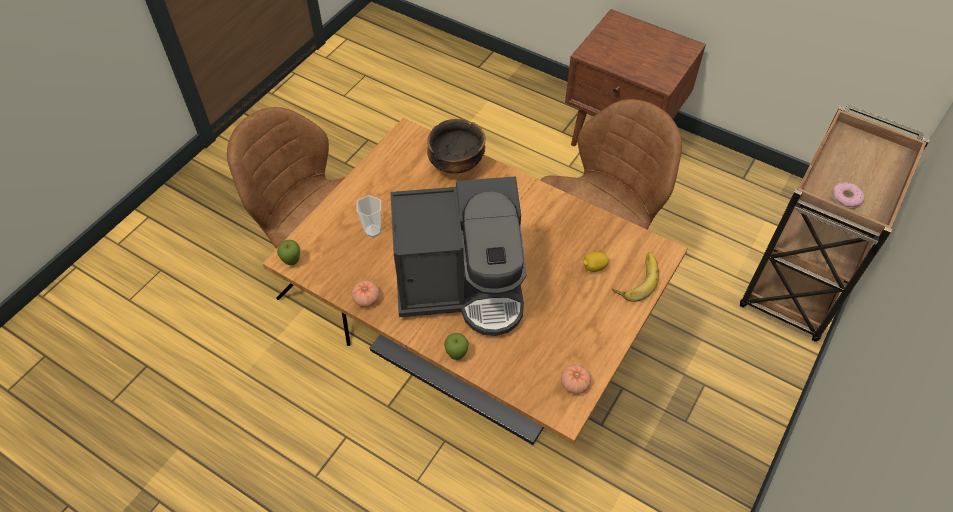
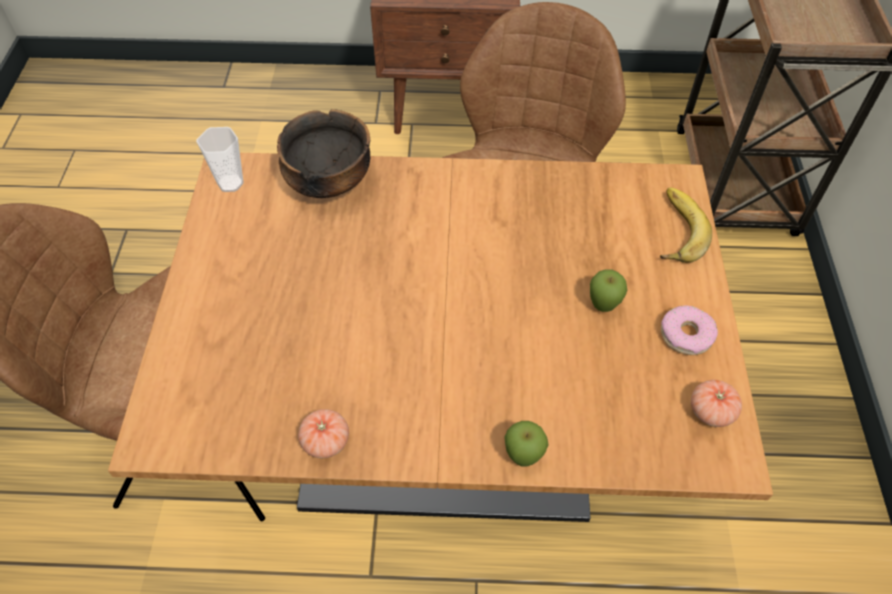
camera: 30 degrees left, 0 degrees up
(292, 262) = (162, 443): apple -> apple (603, 307)
(373, 230) = (266, 331): cup -> cup (230, 183)
(462, 286) = (457, 349): coffee machine -> none
(594, 267) = (612, 239): lemon -> none
(845, 199) = (820, 37): donut -> donut (686, 335)

